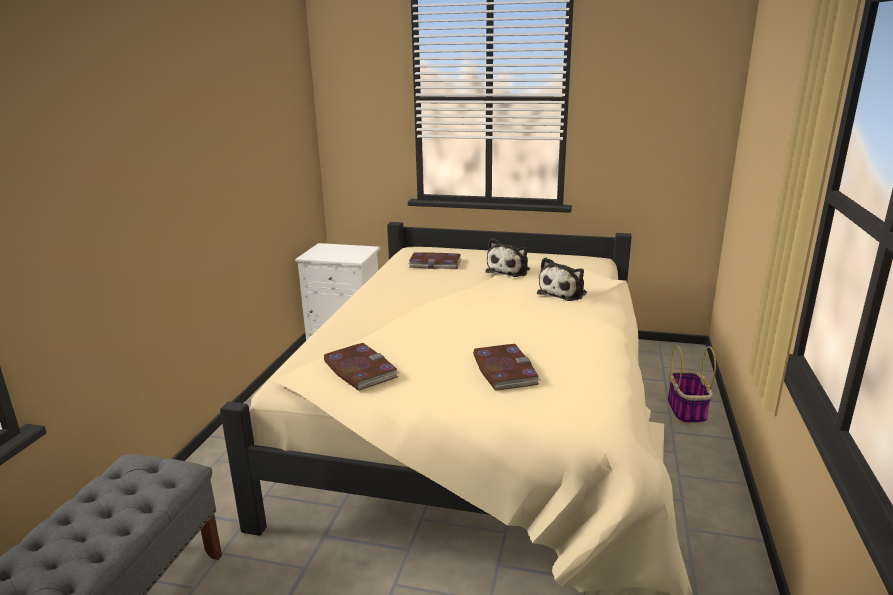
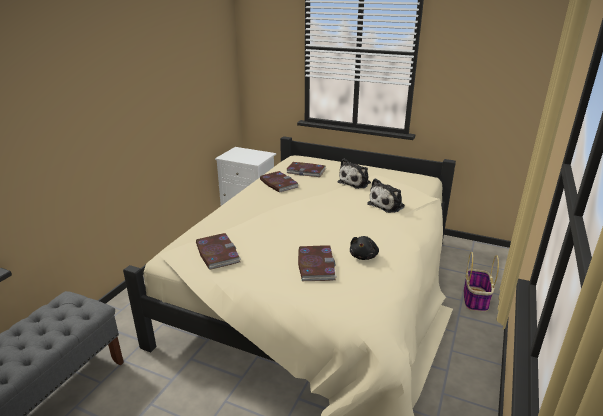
camera: 10 degrees right, 5 degrees up
(404, 281) = (278, 183): none -> book
(562, 353) = (364, 256): none -> black plush toy

